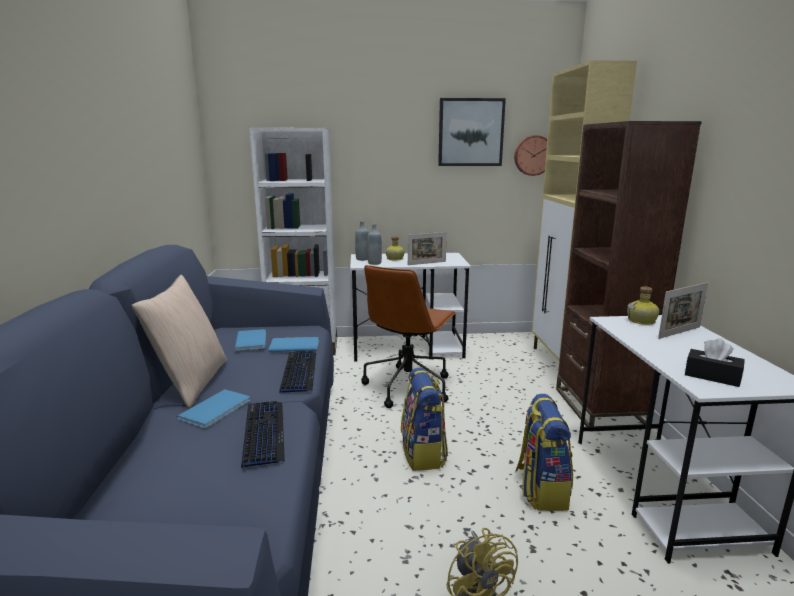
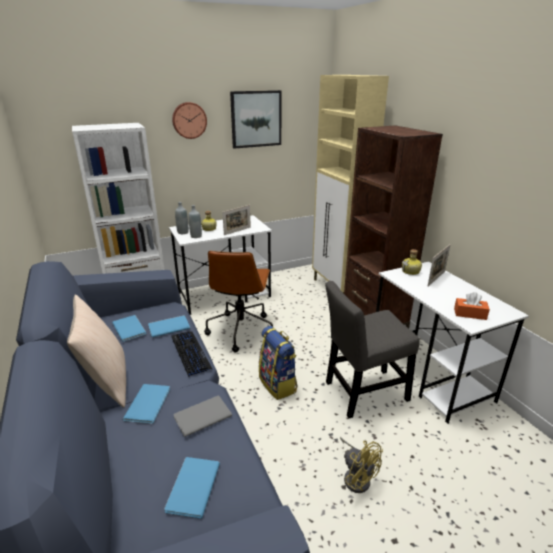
camera: 20 degrees left, 10 degrees up
(196, 502) = (191, 488): none -> blue book
(263, 433) = (200, 416): keyboard -> grey book
(533, 155) = (302, 134): wall clock -> wall clock (189, 120)
(541, 489) = (362, 393): backpack -> grey chair
(712, 376) = (470, 314): black tissue box -> orange tissue box

